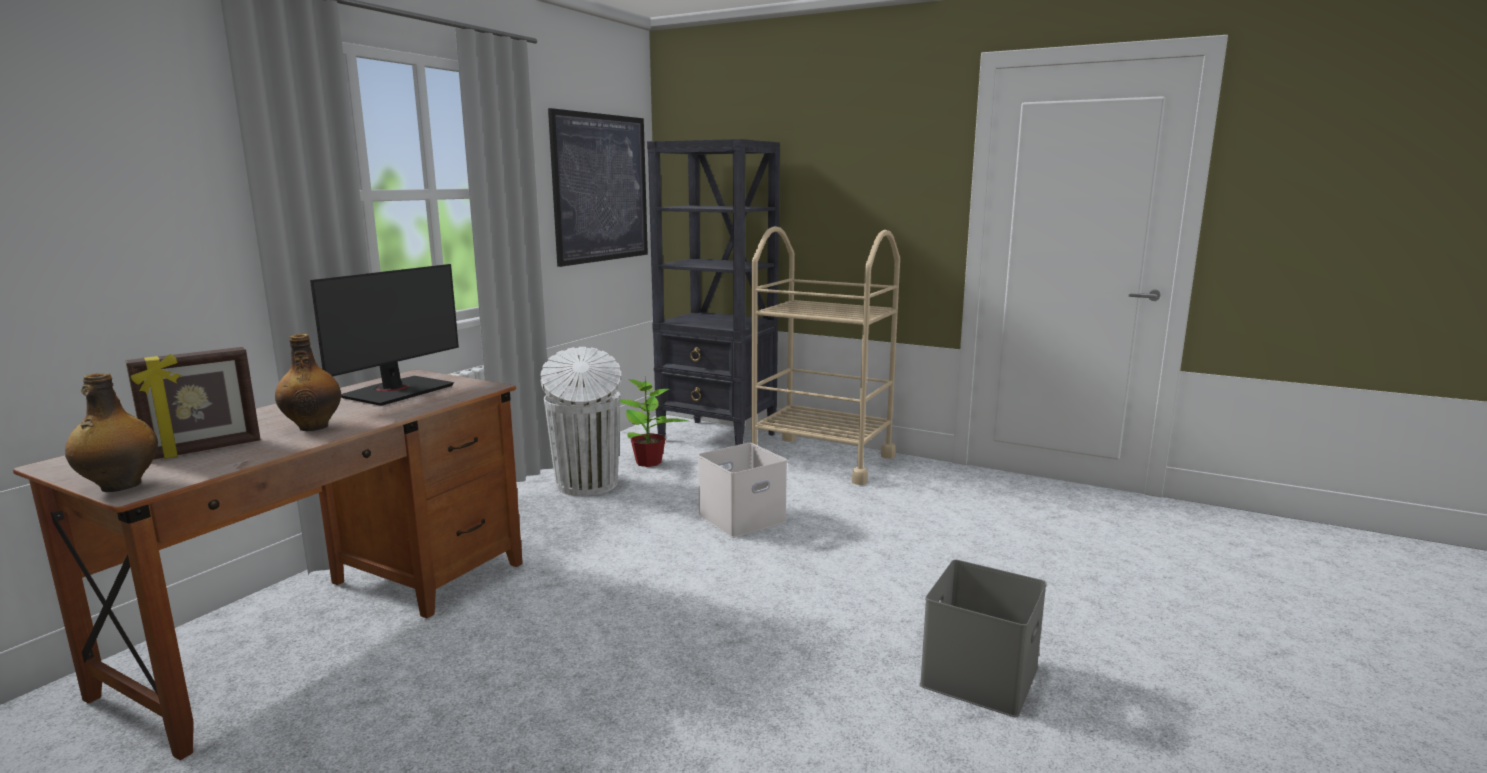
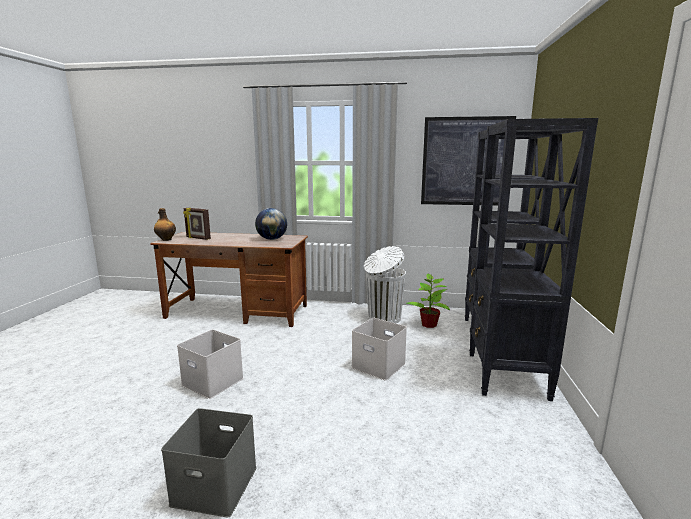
camera: 70 degrees right, 0 degrees up
(313, 426) = (223, 240): bottle -> none
(397, 391) = (272, 239): monitor -> globe
(680, 669) = (214, 381): none -> white storage box
(821, 459) = (506, 376): beige cart -> black bookcase

